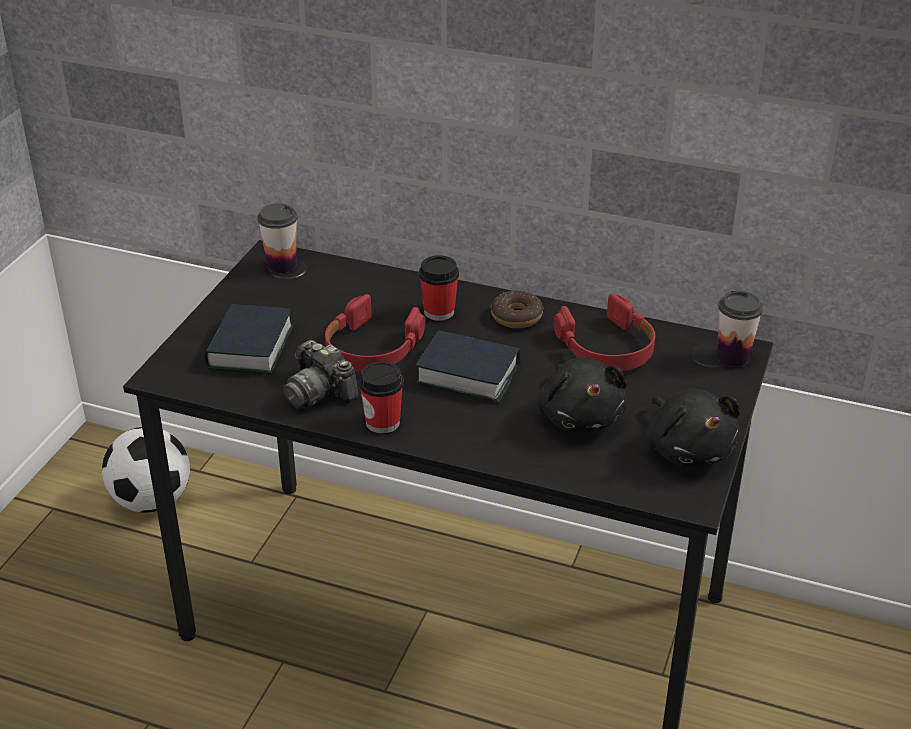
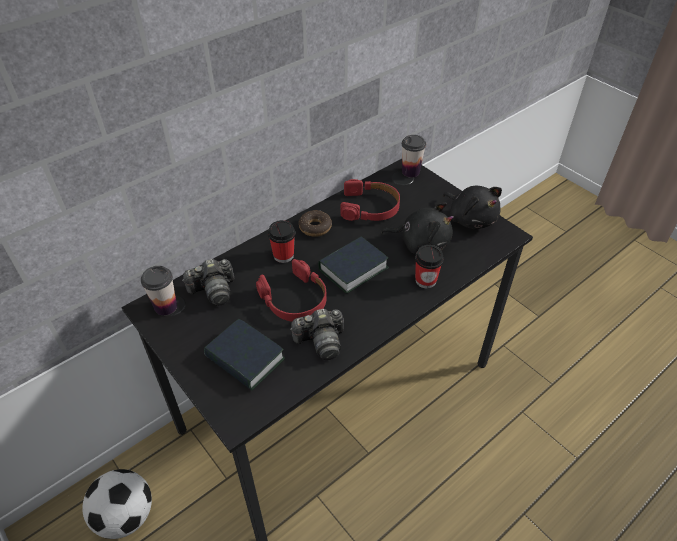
camera: 60 degrees left, 10 degrees up
(333, 285) = (213, 291): none -> camera
(382, 422) = (372, 323): cup -> cup (425, 280)
(687, 449) = (470, 218): black plush toy -> black plush toy turned 45 degrees clockwise

